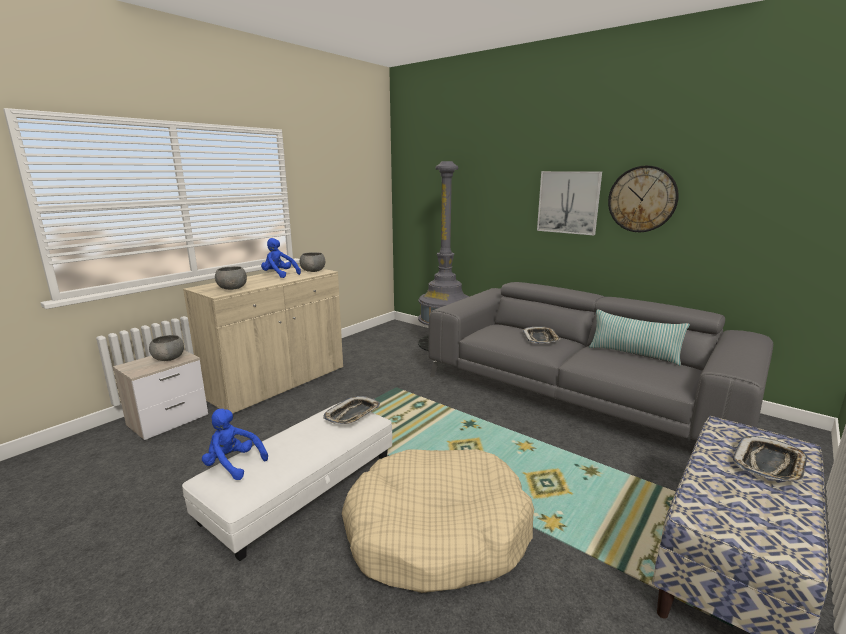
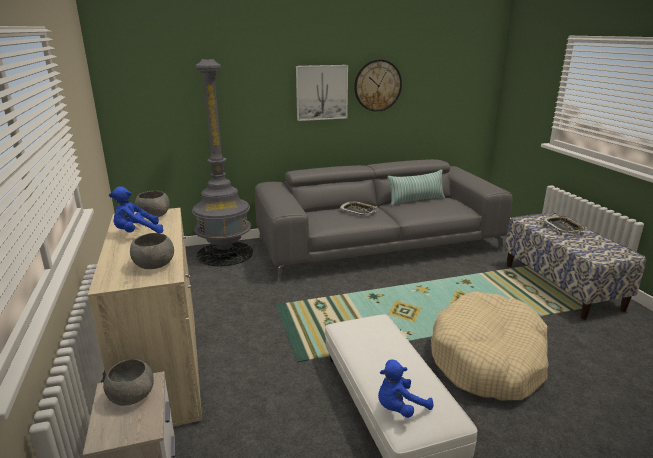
camera: 55 degrees left, 5 degrees up
(352, 414) = (367, 325): tray -> none

